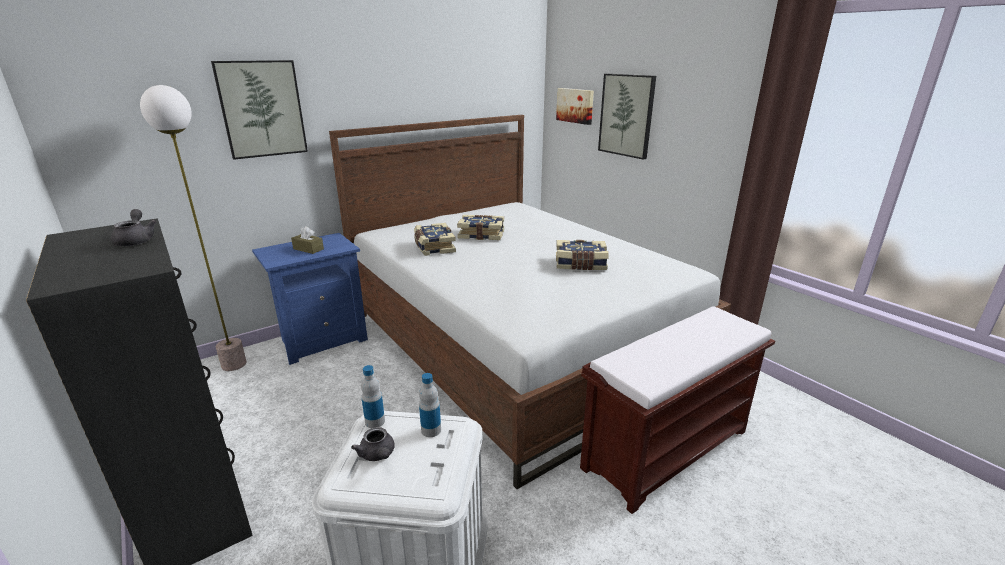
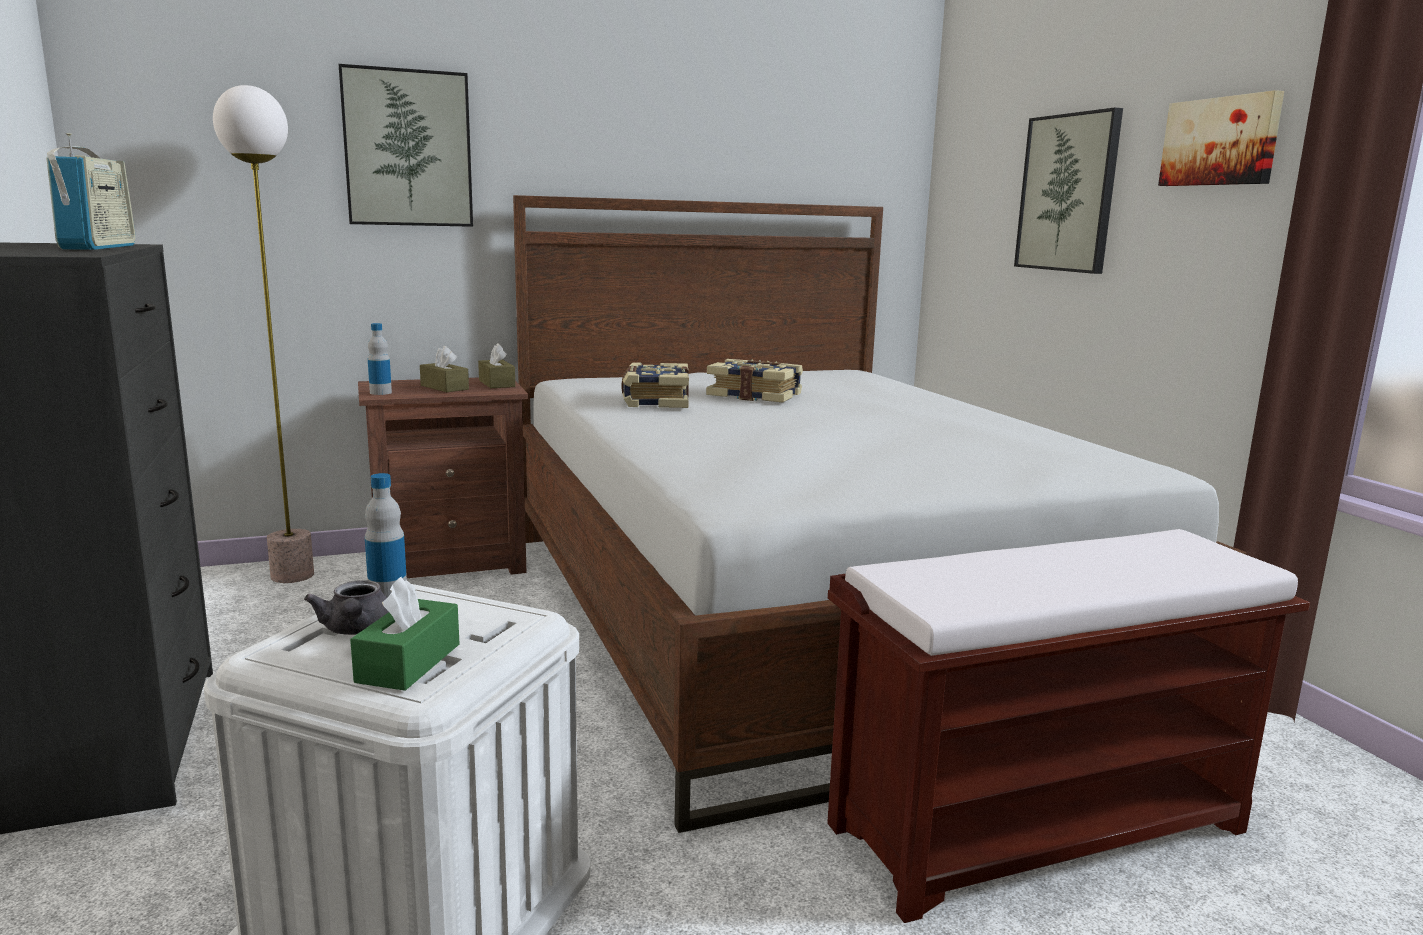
camera: 15 degrees right, 10 degrees down
(136, 240) = (99, 247): grey teapot -> radio
(322, 340) = (450, 563): blue nightstand -> brown nightstand
(336, 241) = (497, 383): none -> brown tissue box
(421, 473) = (408, 663): none -> green tissue box
(431, 430) = (474, 616): bottle -> bottle (380, 392)
(575, 105) = (981, 188): picture -> picture (1221, 142)
(580, 264) = (916, 441): book -> none

